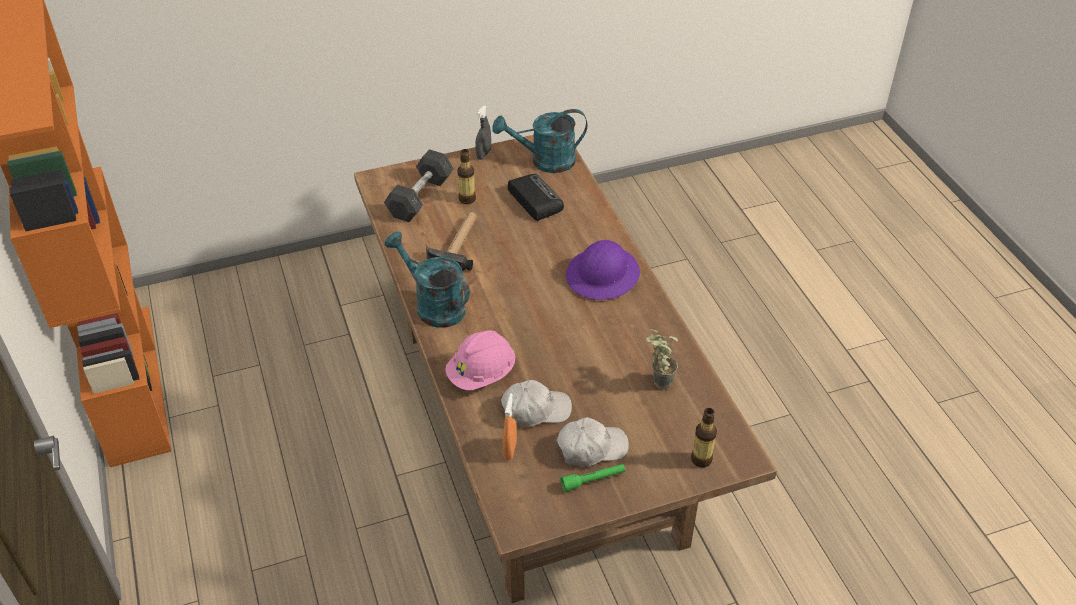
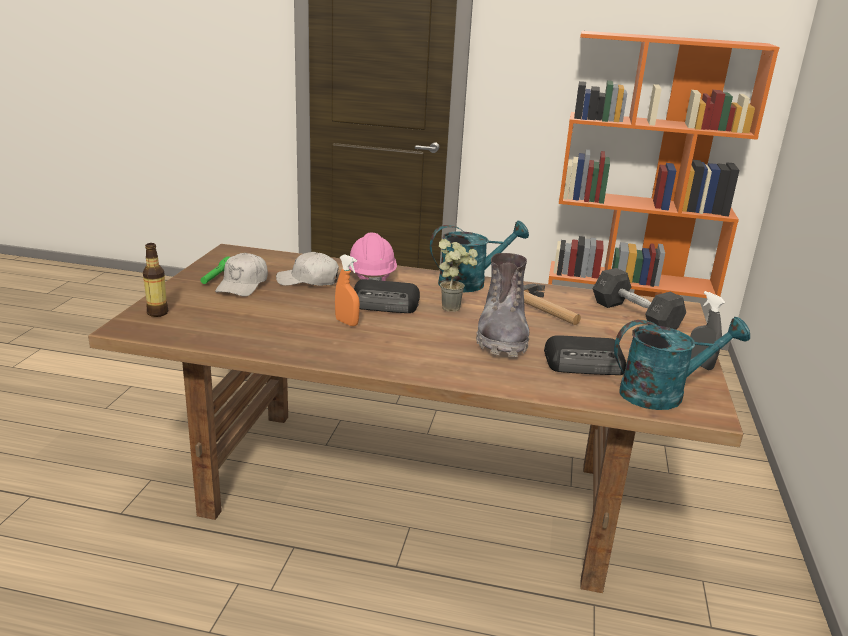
camera: 120 degrees right, 20 degrees down
(467, 199) = (614, 333): bottle -> none
(510, 450) = (288, 265): orange spray bottle -> orange spray bottle (347, 322)
(529, 249) = (502, 335): none -> grey boot
(535, 334) = (385, 304): none -> radio
(535, 410) = (308, 281): white cap -> white cap turned 75 degrees clockwise
(545, 161) = (662, 393): turquoise watering can -> turquoise watering can turned 60 degrees clockwise
(603, 275) = (421, 354): purple hard hat -> none
(656, 382) = (257, 327): potted plant -> potted plant (455, 307)

